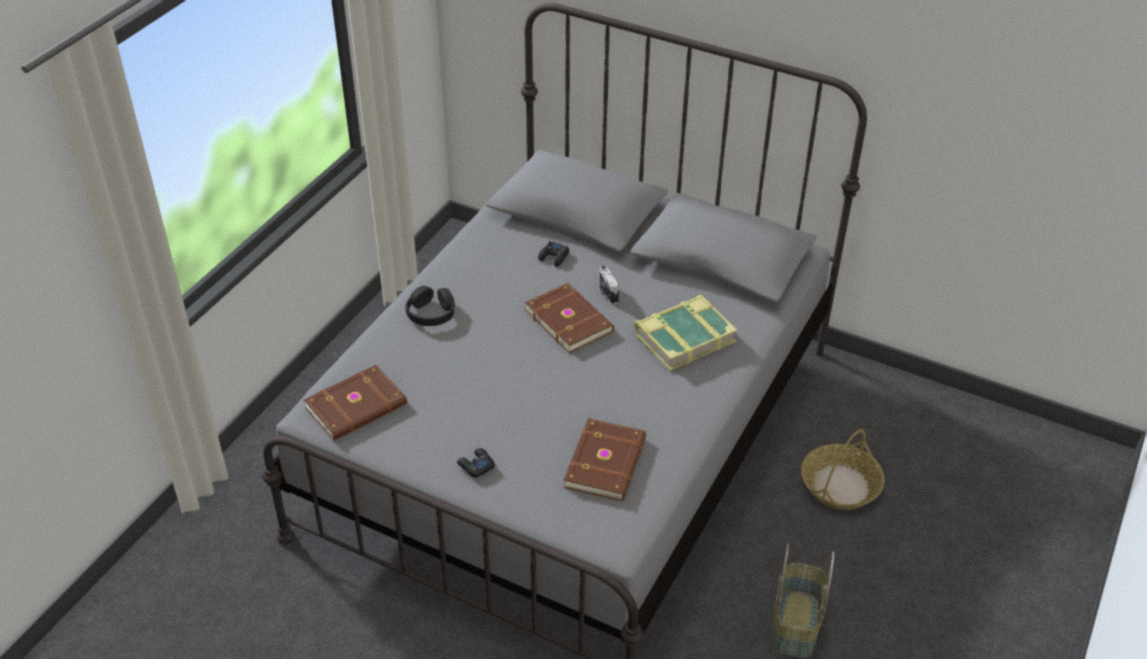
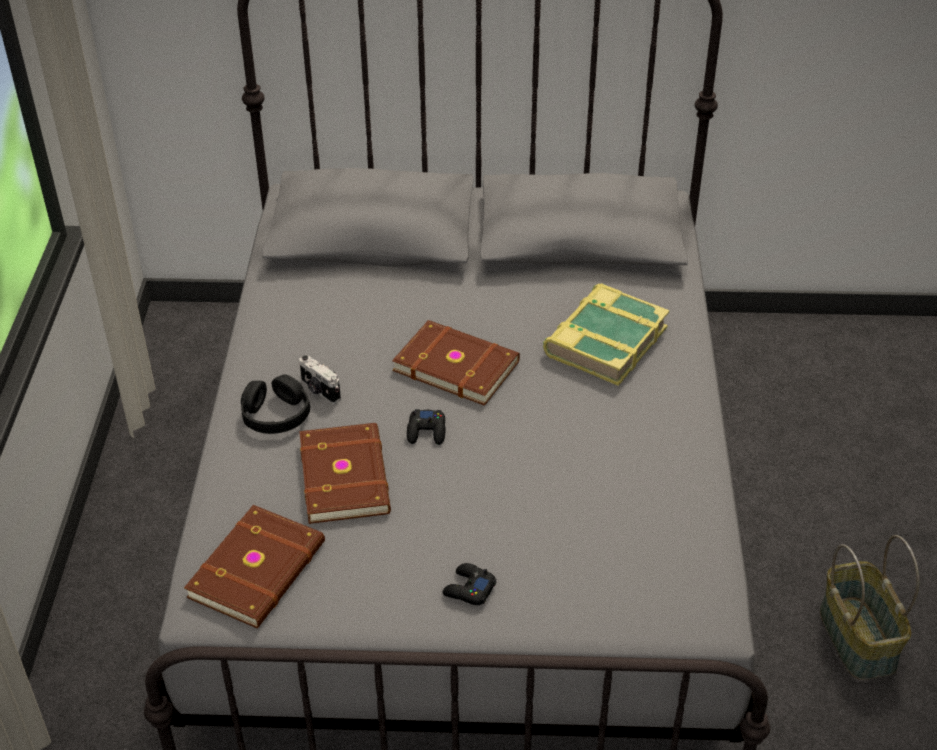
camera: 25 degrees left, 0 degrees up
(554, 257) = (384, 295): black game controller -> black game controller (427, 431)
(607, 293) = (479, 318): camera -> camera (319, 390)
(607, 462) = (625, 523): brown book -> brown book (347, 476)
(840, 485) = (796, 462): basket -> none

